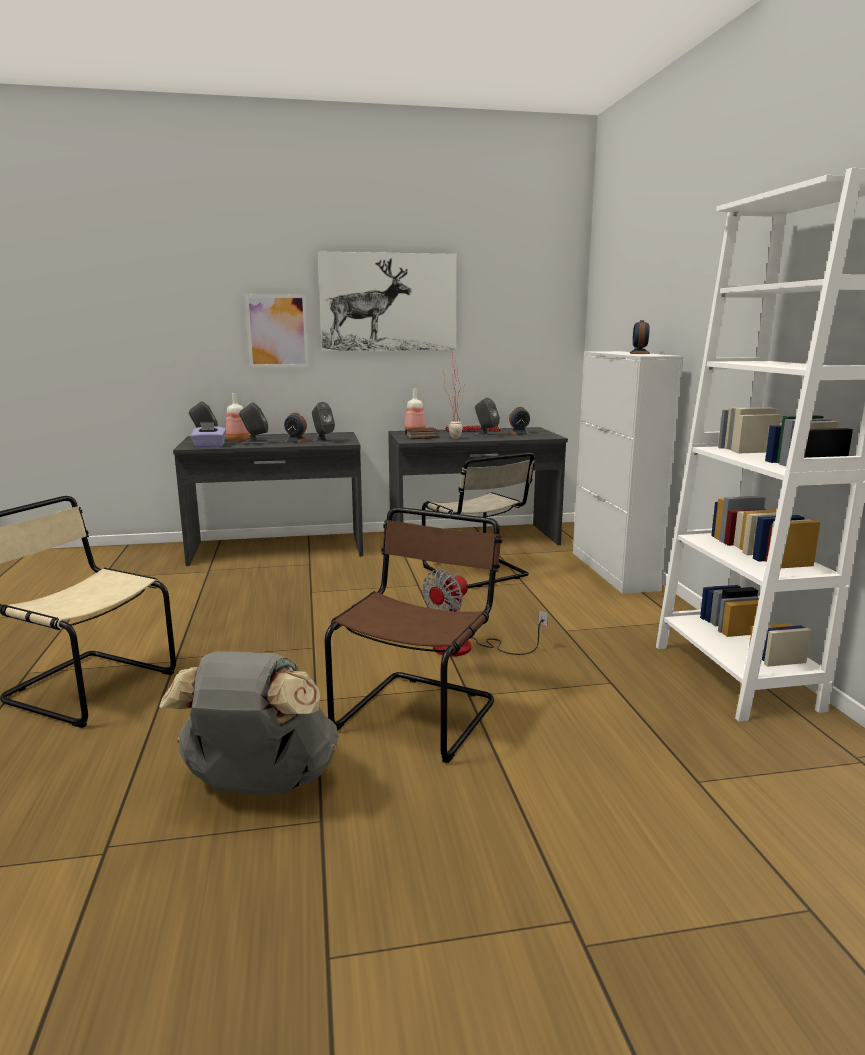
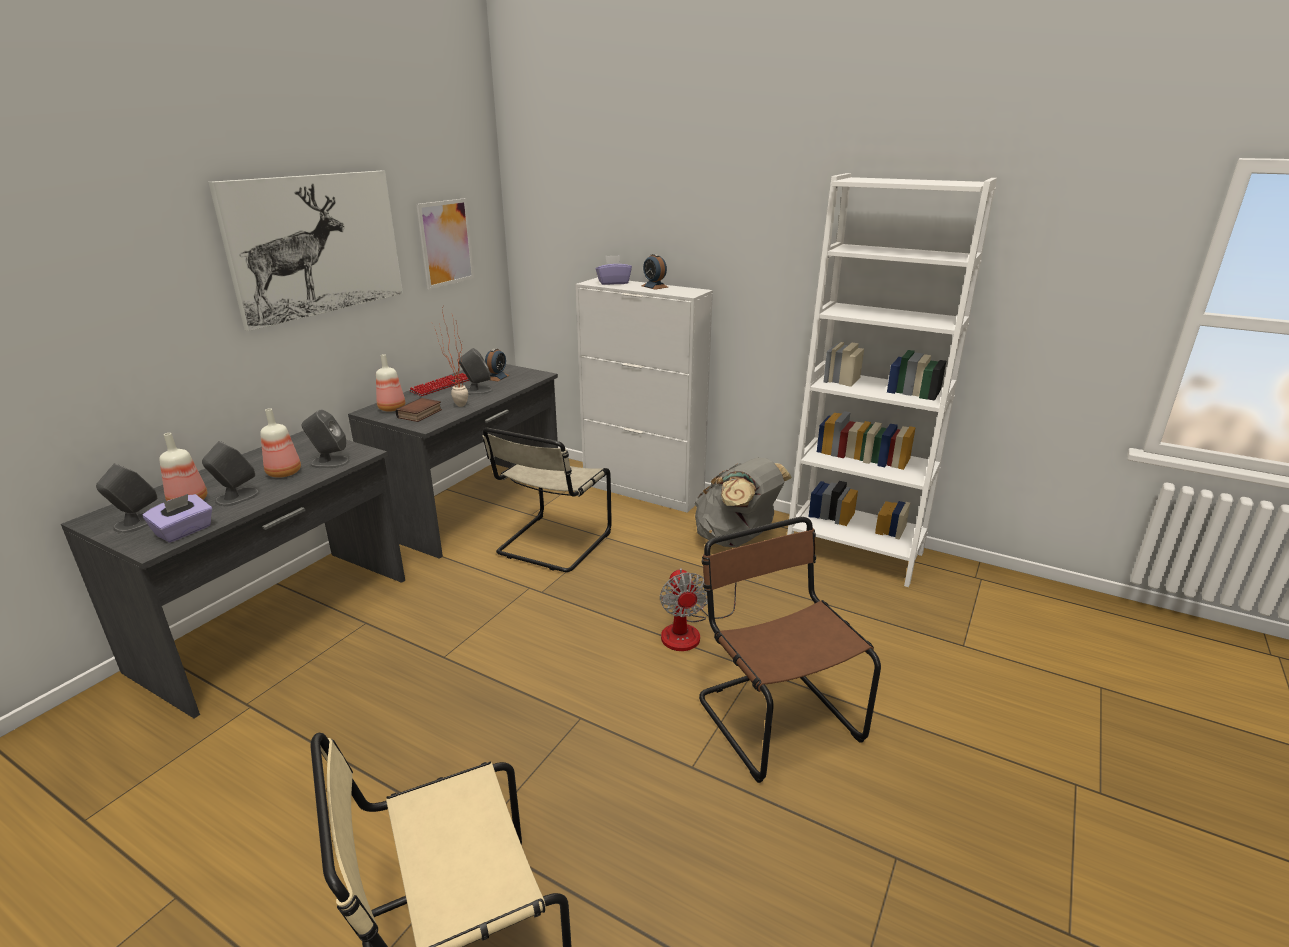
camera: 50 degrees left, 10 degrees up
(259, 785) = (814, 876): grey backpack -> grey backpack (736, 539)
(277, 331) = (173, 314): picture -> picture (446, 243)
(296, 441) = (285, 472): alarm clock -> bottle
(477, 572) = (551, 545): beige chair -> beige chair turned 105 degrees clockwise
(615, 352) = (613, 283): none -> purple tissue box

